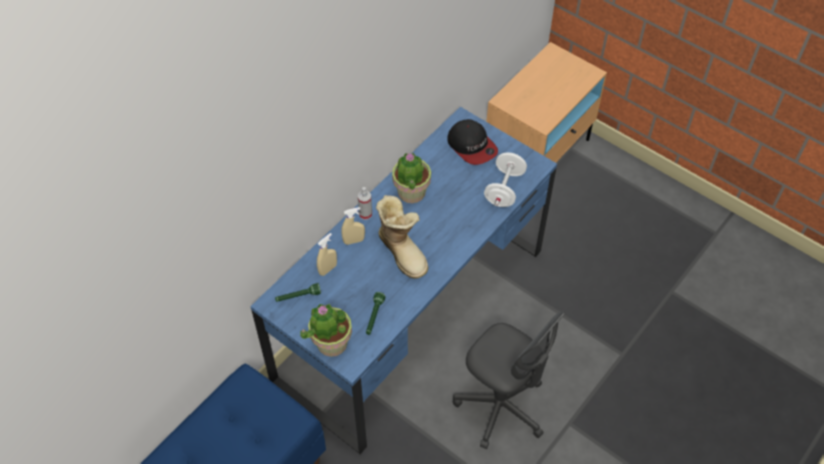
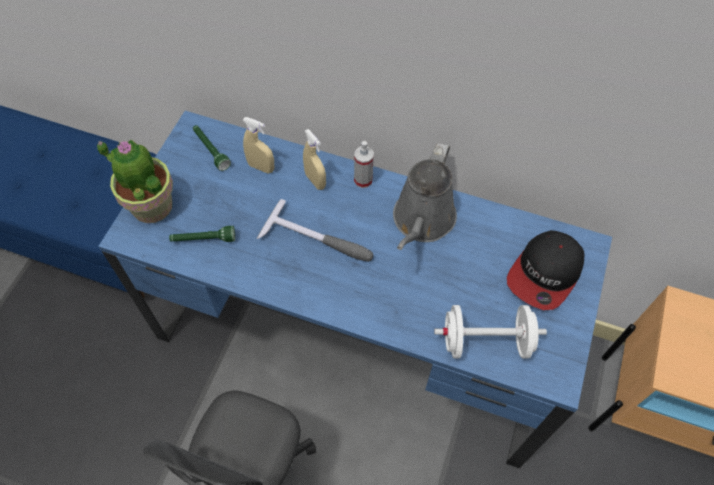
camera: 70 degrees right, 5 degrees up
(403, 251) = (319, 241): boot -> hammer
(411, 192) = (422, 221): potted plant -> grey watering can

